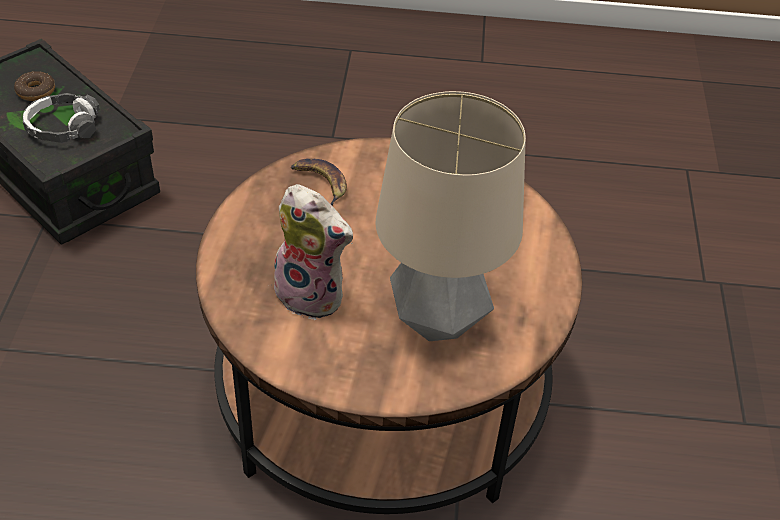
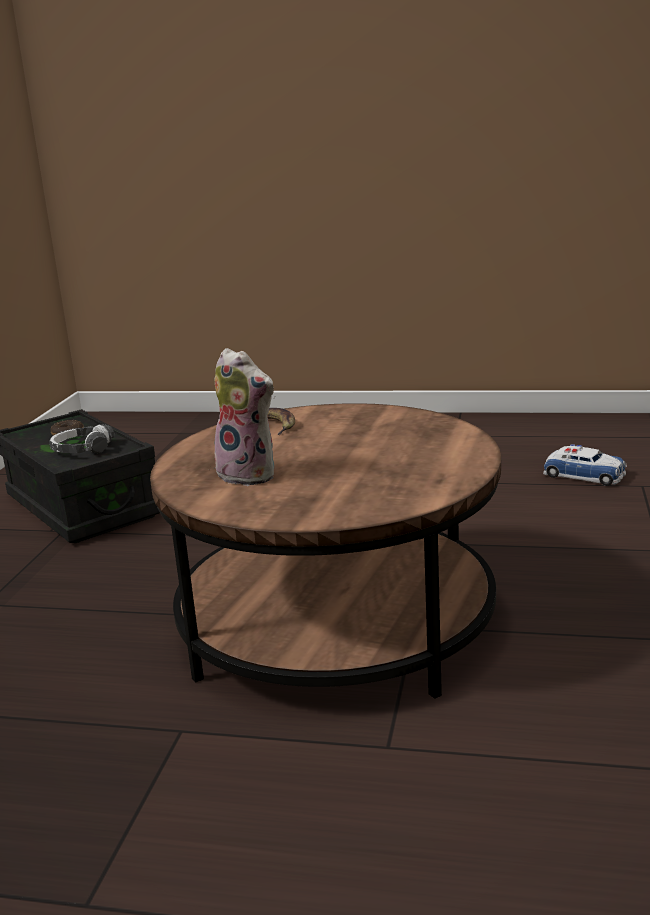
camera: 10 degrees right, 25 degrees down
(438, 322) = (361, 483): table lamp -> none
(626, 146) = (584, 475): none -> toy car

